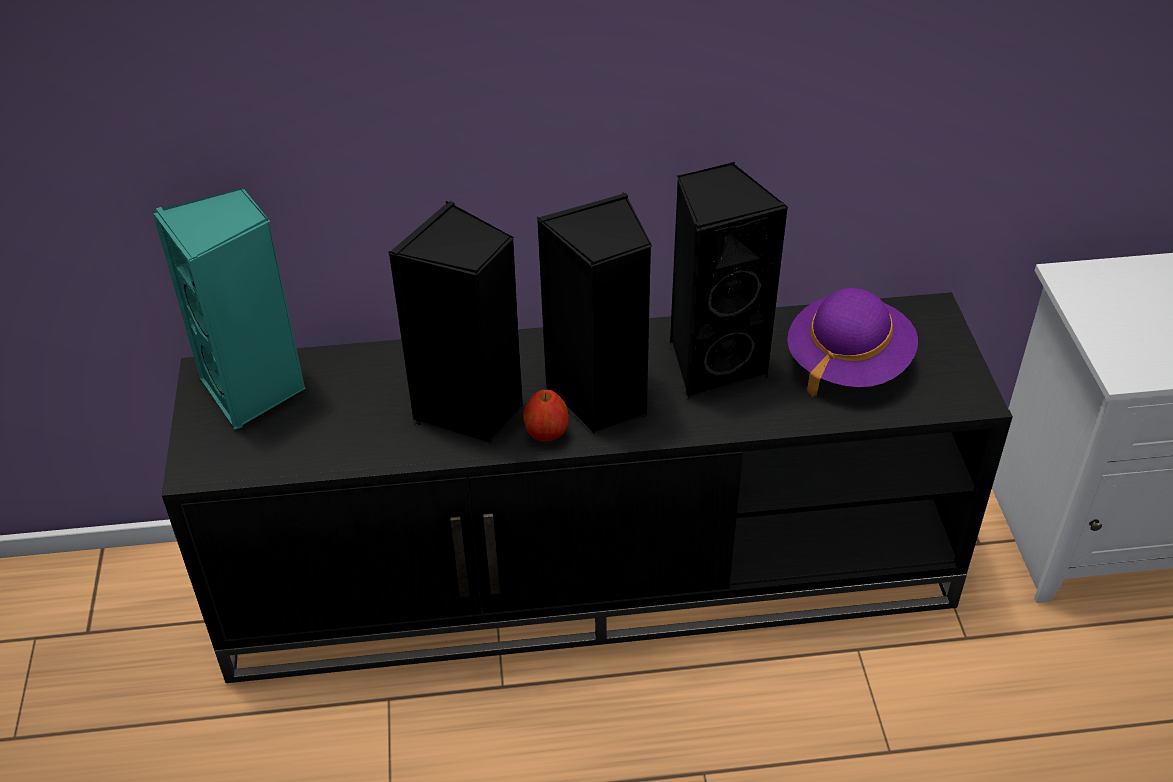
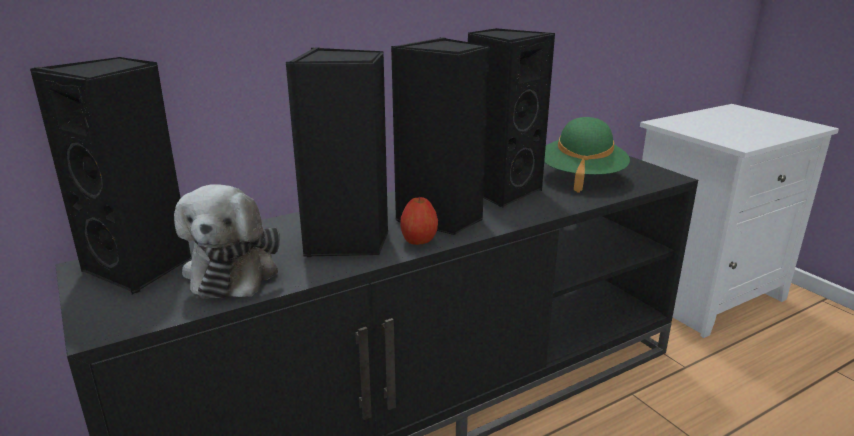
camera: 25 degrees left, 20 degrees down
(255, 389) = (141, 267): turquoise speaker -> black speaker
(337, 422) = (234, 270): none -> plush toy
(848, 363) = (581, 177): purple hat -> green hat

